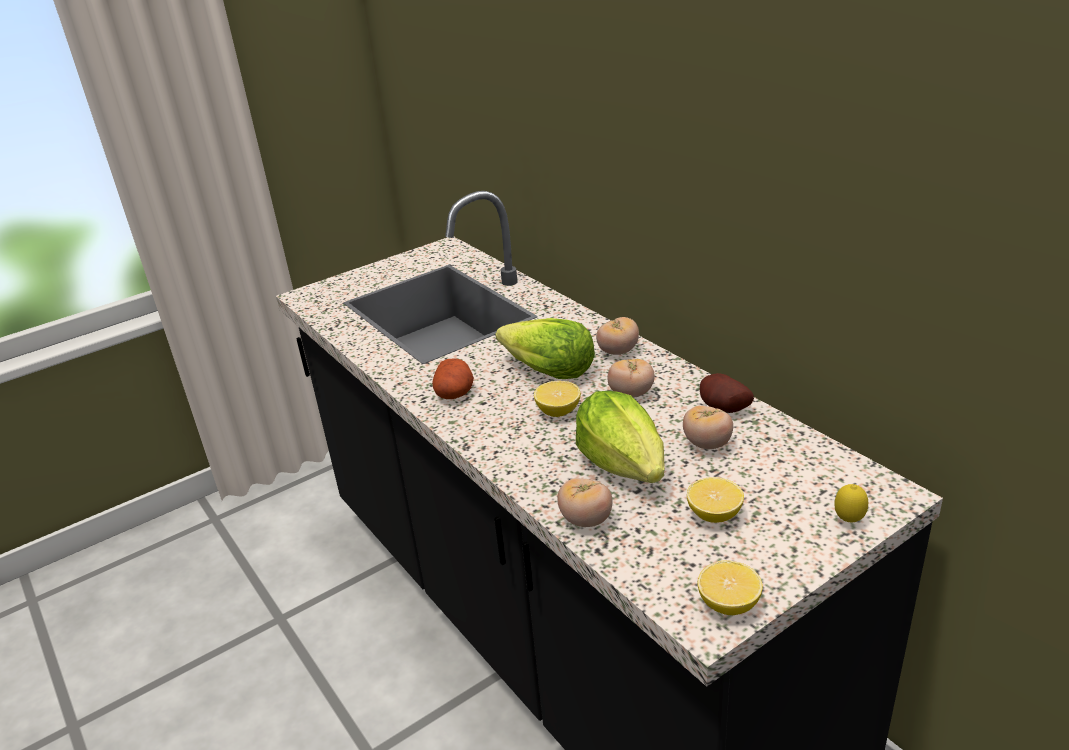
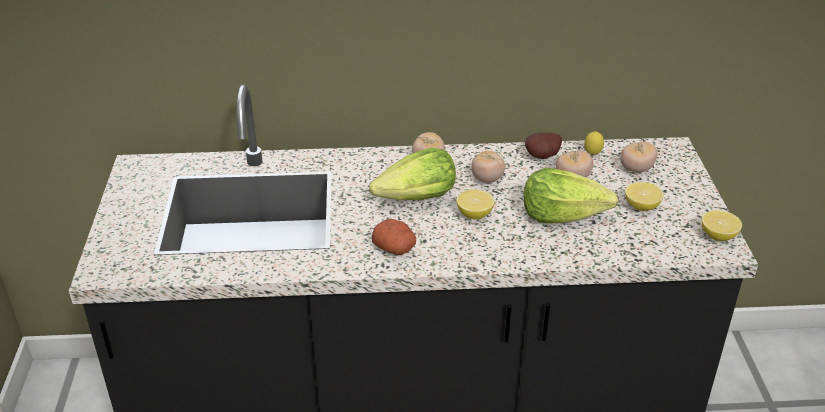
camera: 60 degrees left, 5 degrees up
(586, 520) = (604, 252): tomato -> tomato (636, 169)
(848, 521) = (683, 170): lemon -> lemon (592, 155)

